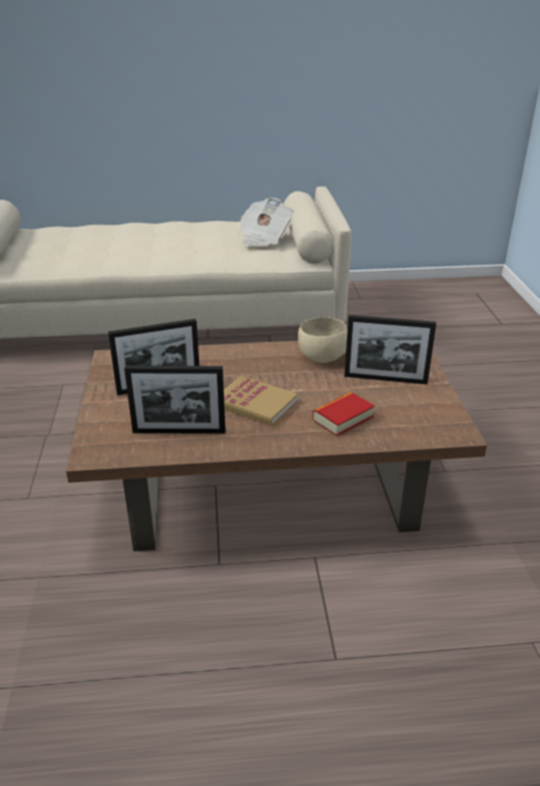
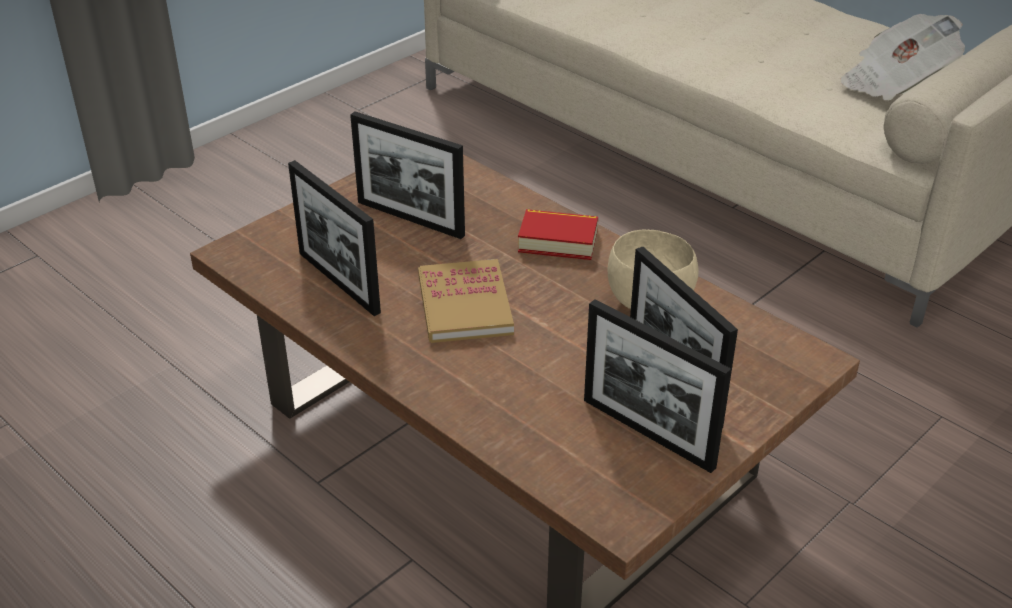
camera: 50 degrees right, 5 degrees up
(343, 418) = (521, 392): book -> book (558, 241)
(410, 400) = (648, 433): none -> picture frame

